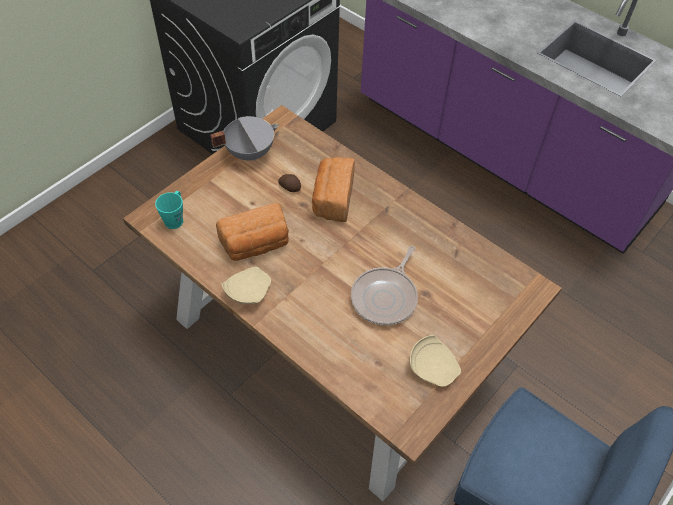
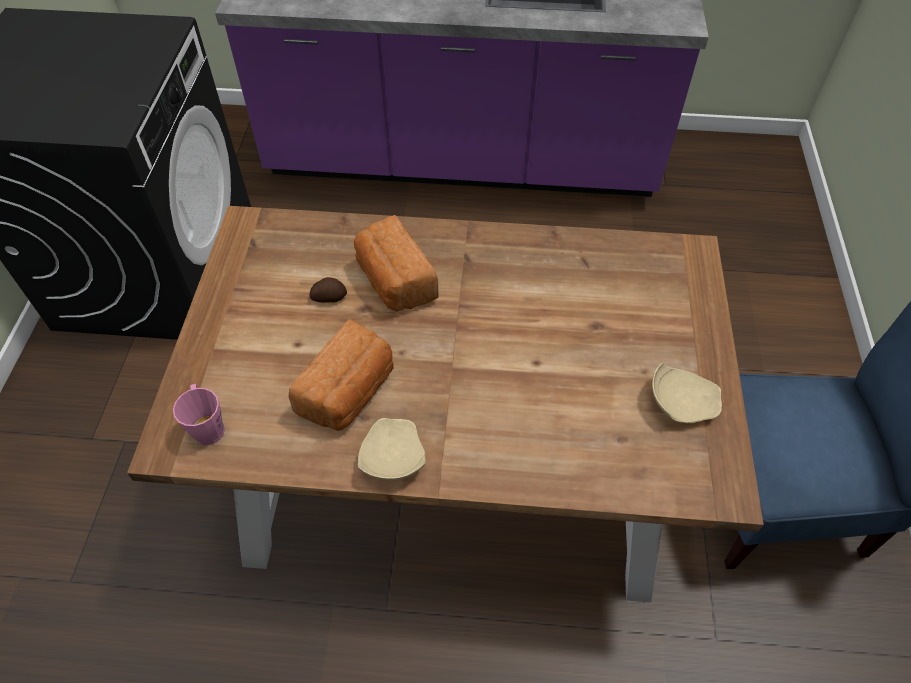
camera: 35 degrees left, 0 degrees up
(175, 218) = (208, 426): turquoise mug -> pink mug
(249, 152) = (237, 284): grey cooking pot -> none
(386, 297) = (558, 357): frying pan -> none

